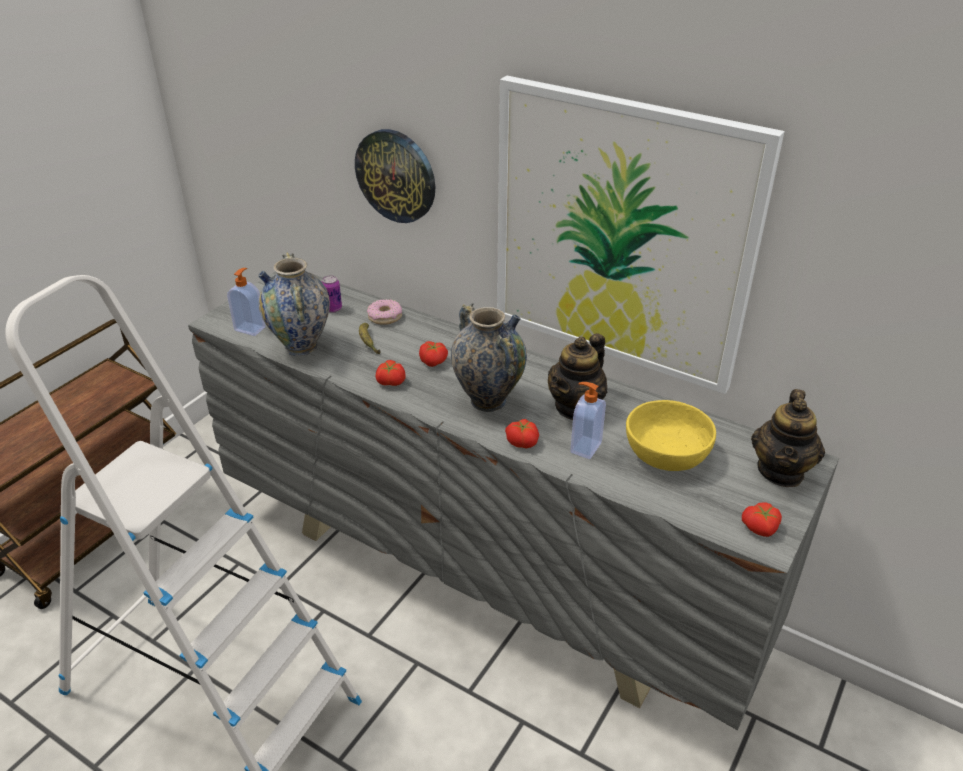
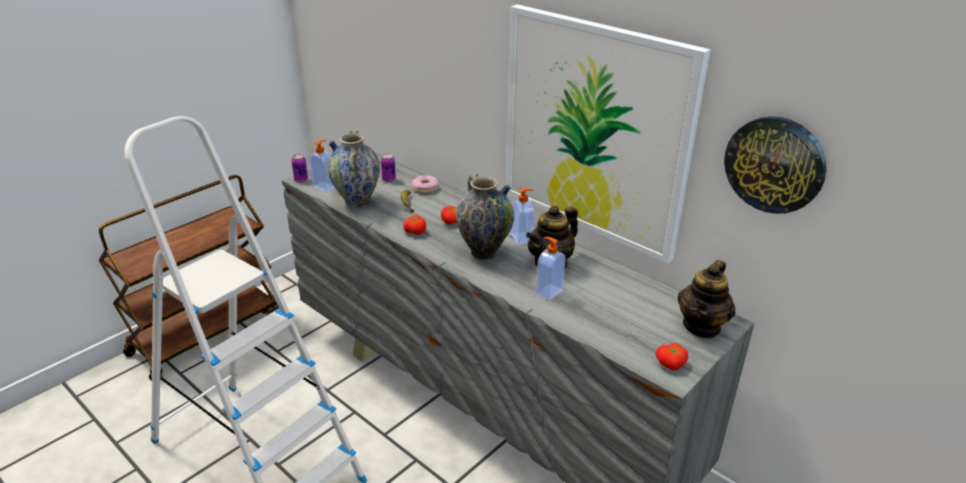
camera: 10 degrees right, 5 degrees down
(215, 321) = (301, 180): none -> can
(396, 175) = (441, 80): wall clock -> wall clock (774, 164)
(522, 441) = (501, 282): tomato -> none
(530, 375) = (522, 238): none -> soap dispenser
(666, 453) = (612, 302): yellow bowl -> none

